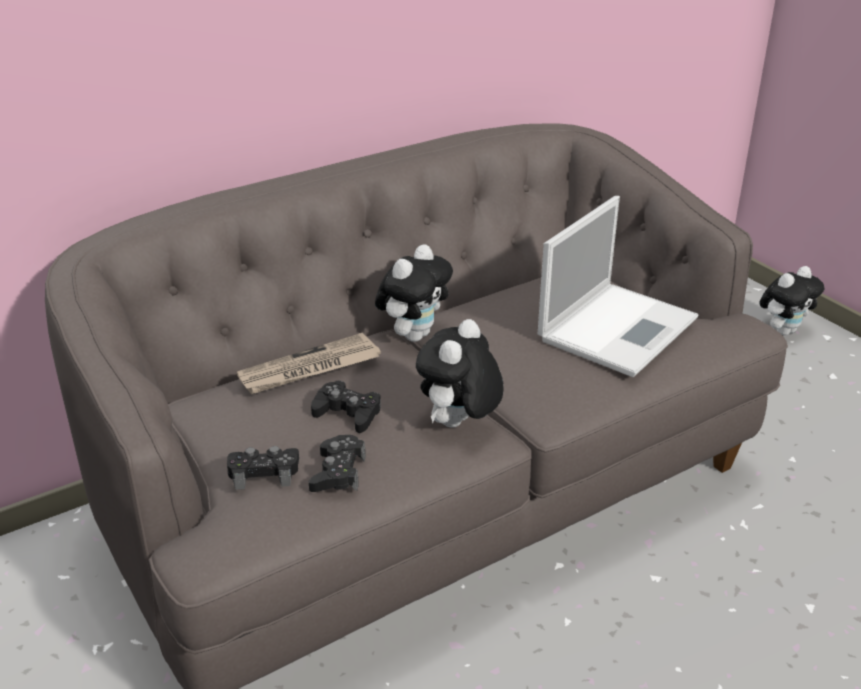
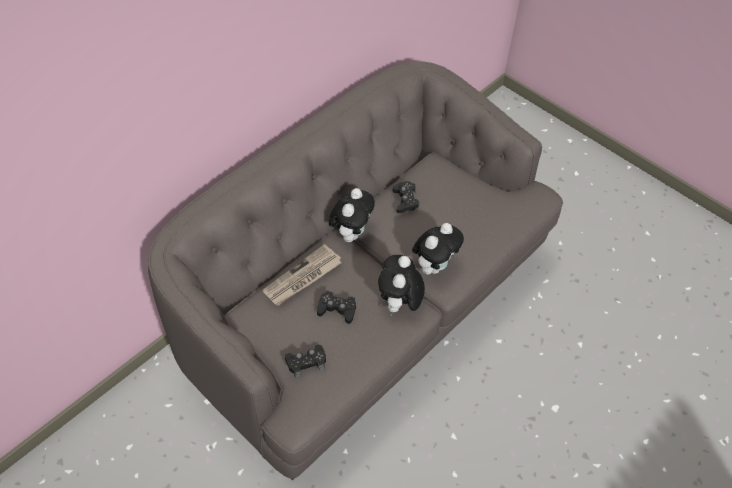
camera: 15 degrees left, 20 degrees up
(338, 472) = (346, 354): black game controller -> black game controller (405, 200)
(619, 327) = (471, 213): laptop -> none
(783, 330) = (543, 139): plush toy -> plush toy (434, 266)

